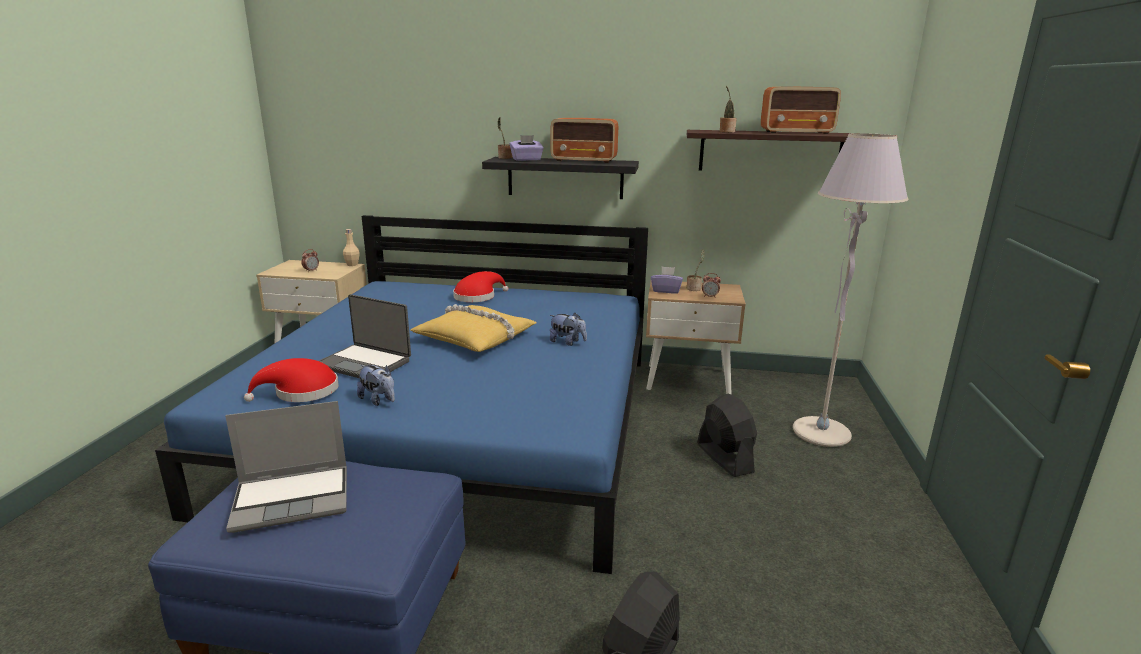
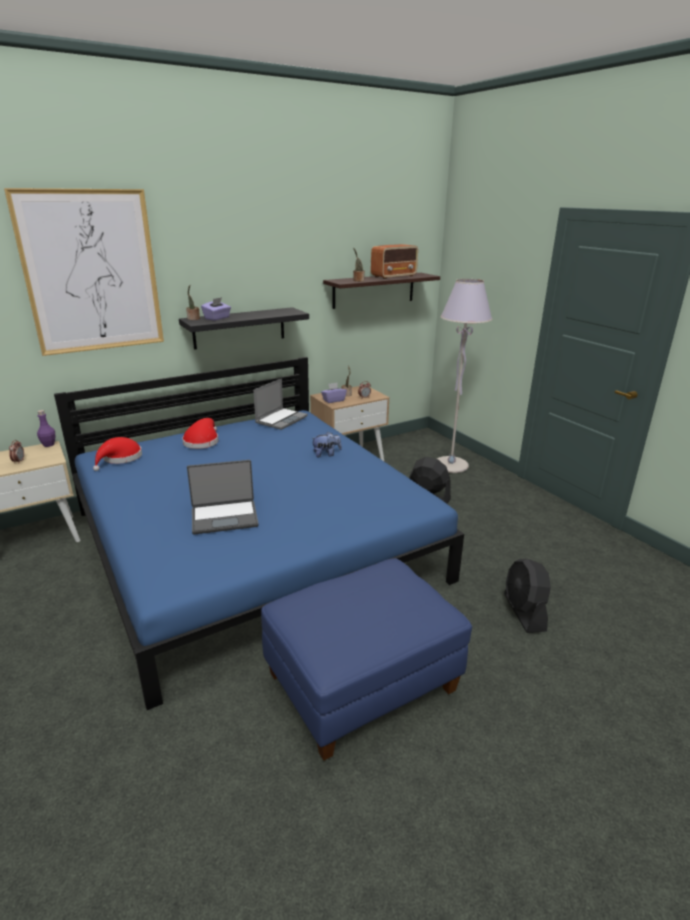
camera: 40 degrees left, 5 degrees up
(294, 498) = (349, 612): laptop -> laptop (281, 419)
(301, 392) = (222, 554): red hat -> red hat (120, 458)
(352, 264) = (49, 444): beige bottle -> purple bottle
(379, 400) = (286, 536): plush toy -> none
(412, 97) = (92, 272): none -> picture
(476, 338) = (264, 471): yellow pillow -> none
(584, 161) = (260, 313): radio -> none

